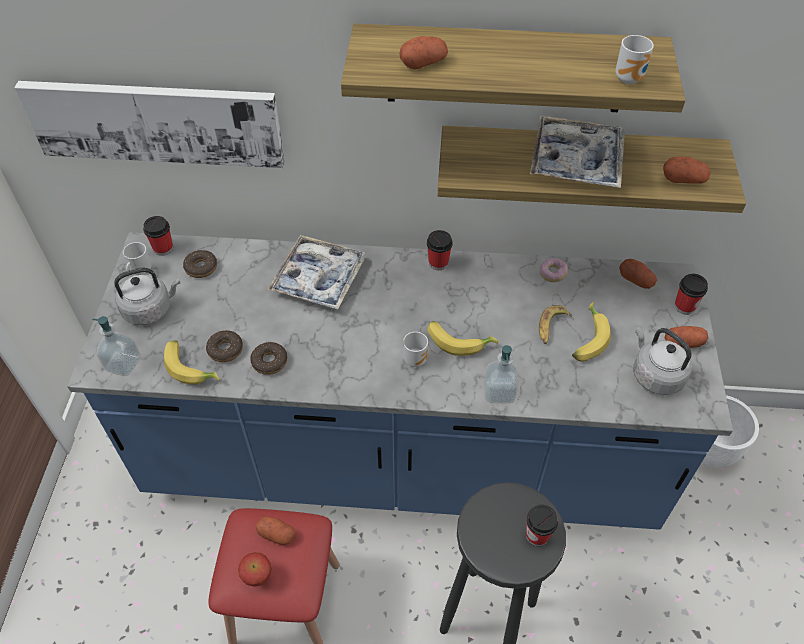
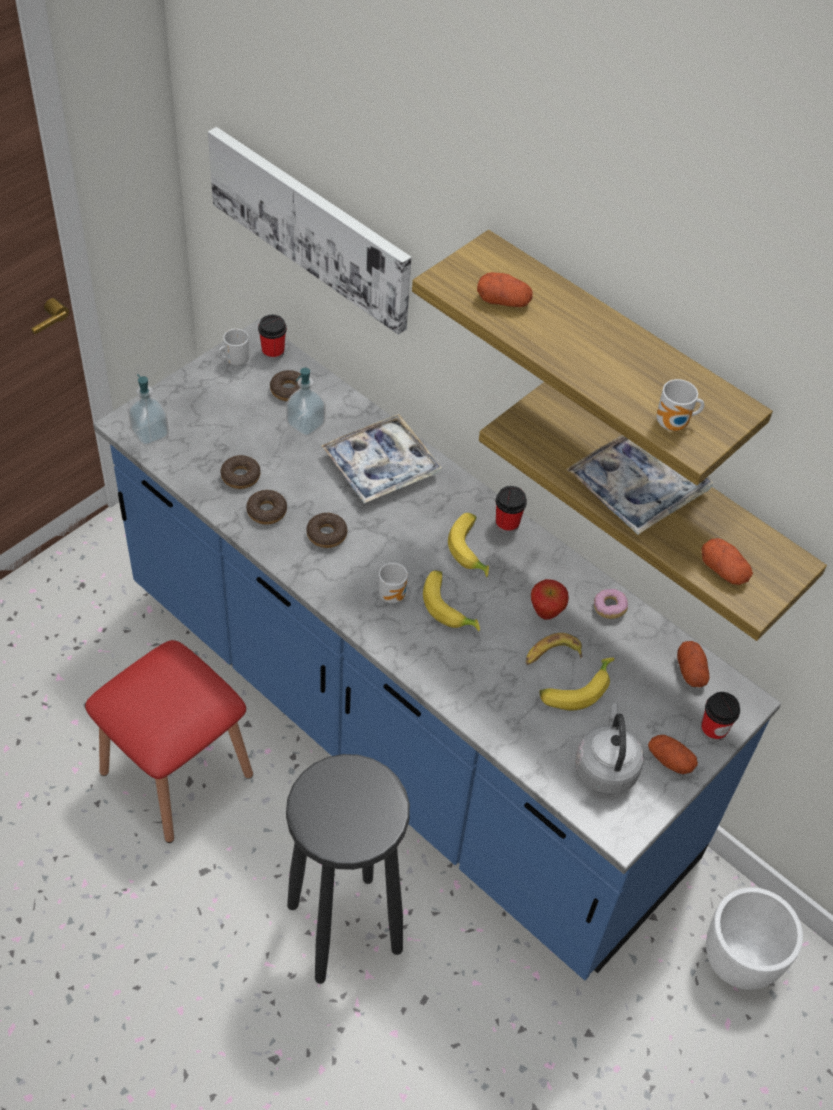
camera: 35 degrees right, 0 degrees up
(150, 309) = (213, 401): grey kettle -> none
(191, 367) = (200, 473): banana -> banana (472, 549)
(258, 578) = (138, 706): apple -> apple (546, 613)
(277, 534) = (185, 683): potato -> none
(328, 349) = (326, 534): none -> donut
(499, 392) = (438, 676): soap dispenser -> soap dispenser (305, 424)
(537, 535) = (366, 827): cup -> none

